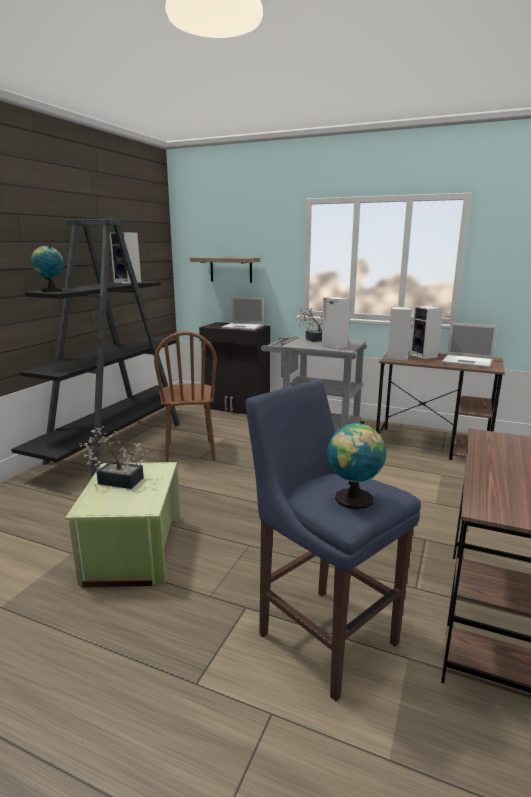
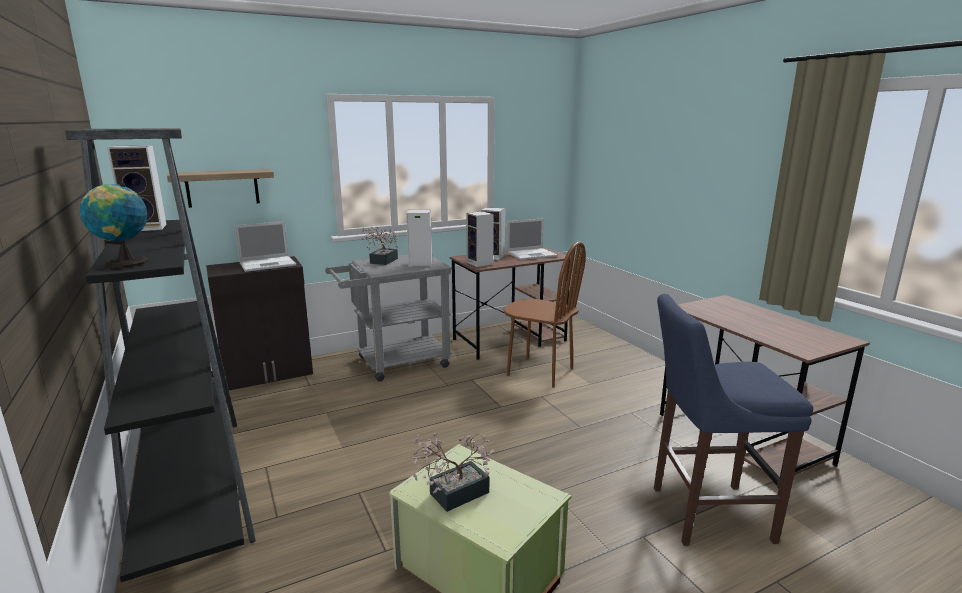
camera: 50 degrees left, 0 degrees up
(190, 451) = (319, 446): brown chair -> brown chair (540, 372)
(353, 500) = (760, 380): globe -> none

